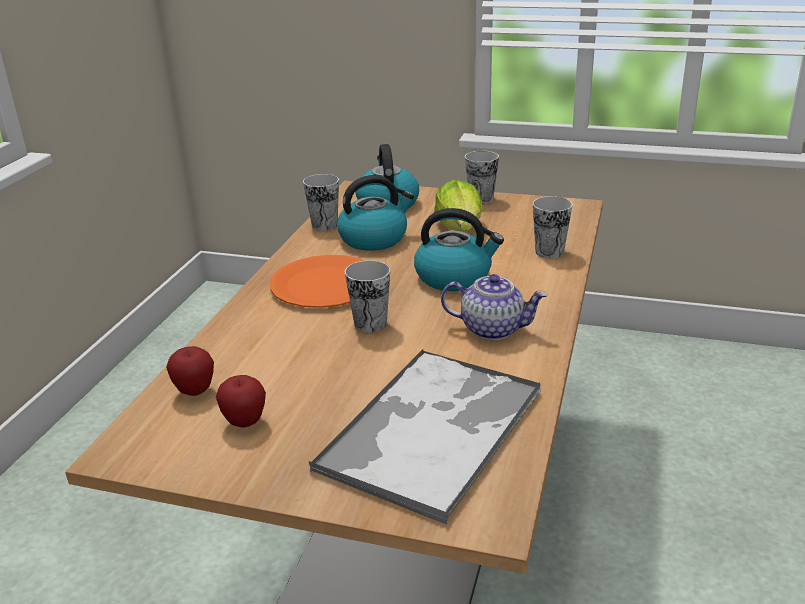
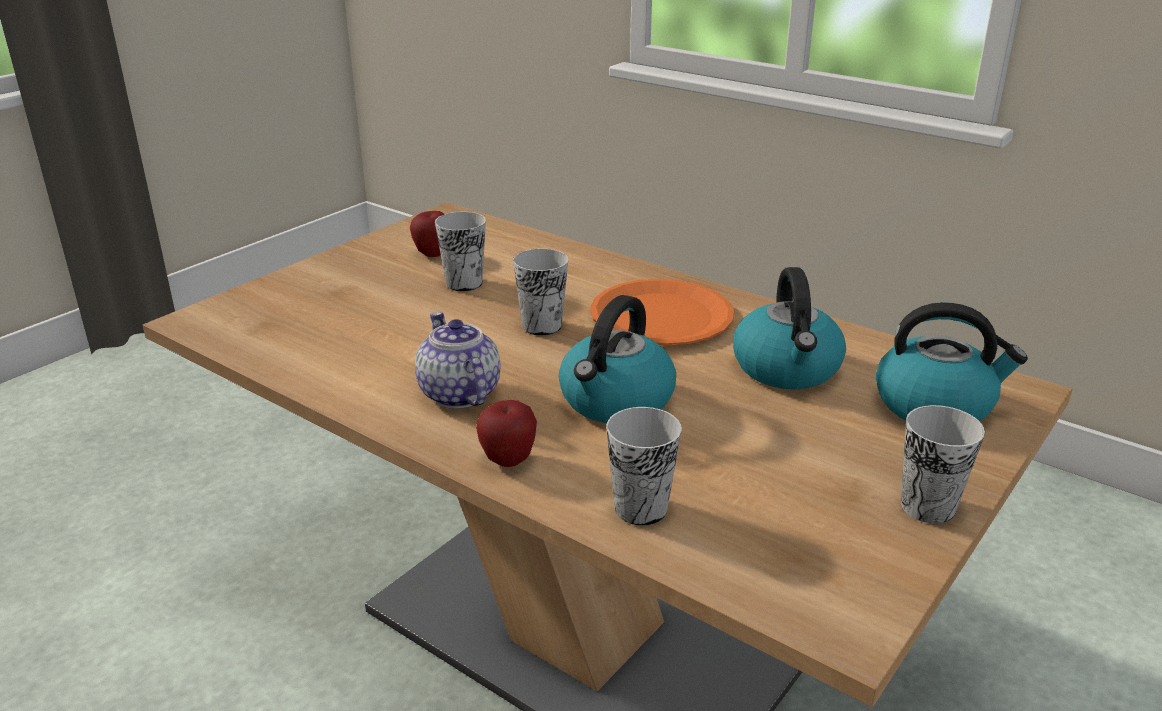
camera: 110 degrees right, 0 degrees up
(195, 391) = (500, 241): apple -> apple (508, 460)
(324, 225) = (857, 341): cup -> cup (464, 283)
(433, 428) = (327, 322): tray -> none
(460, 228) = (790, 448): lettuce -> none
(493, 329) = (458, 393): teapot -> teapot turned 120 degrees clockwise

